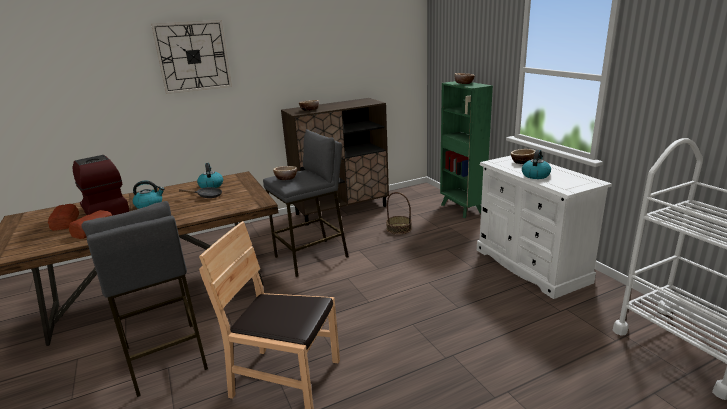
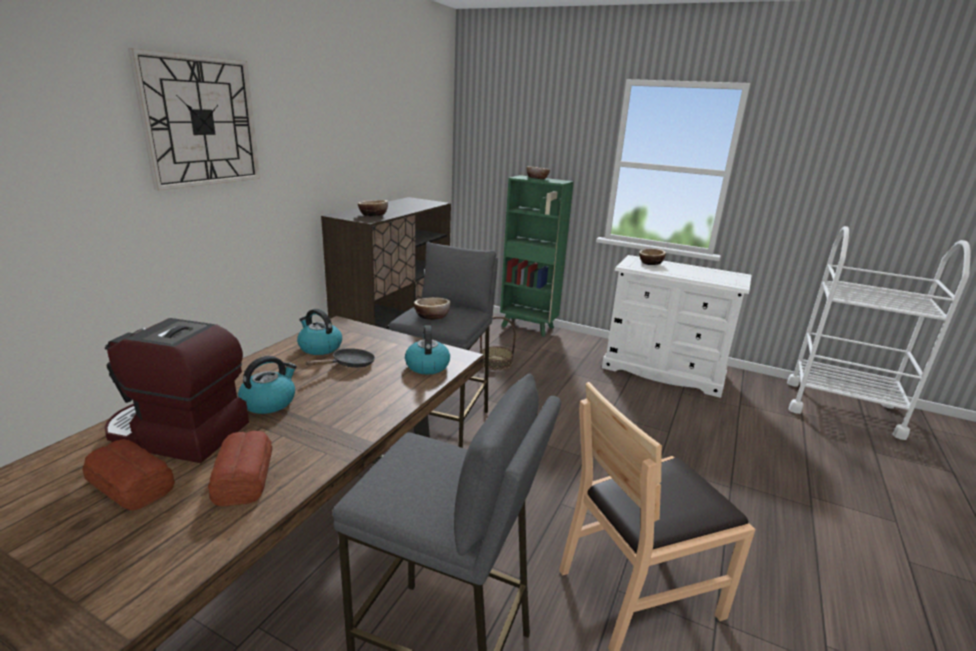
camera: 40 degrees left, 0 degrees up
(535, 175) = (688, 274): kettle -> kettle (427, 365)

